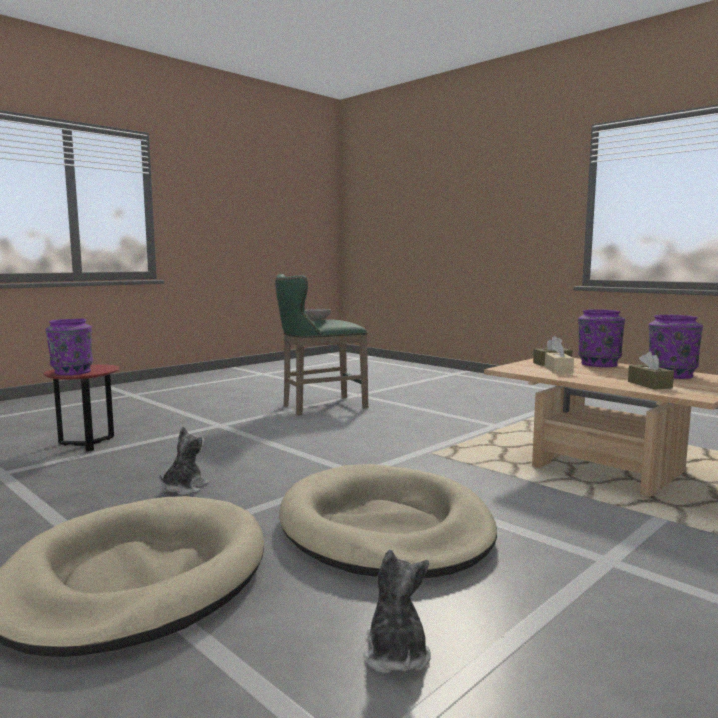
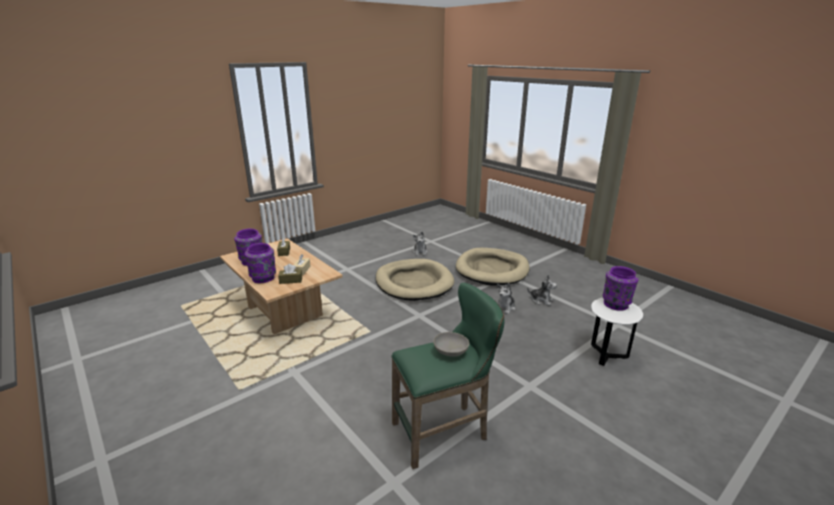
camera: 175 degrees left, 15 degrees up
(88, 444) = (606, 356): red side table -> white side table
(90, 503) = (541, 300): none -> plush toy

